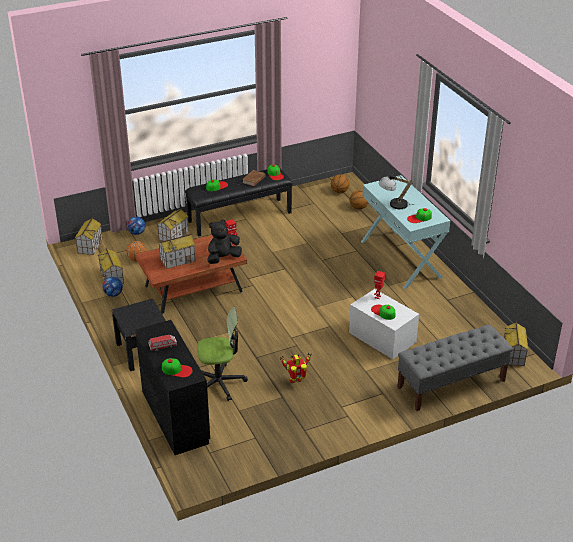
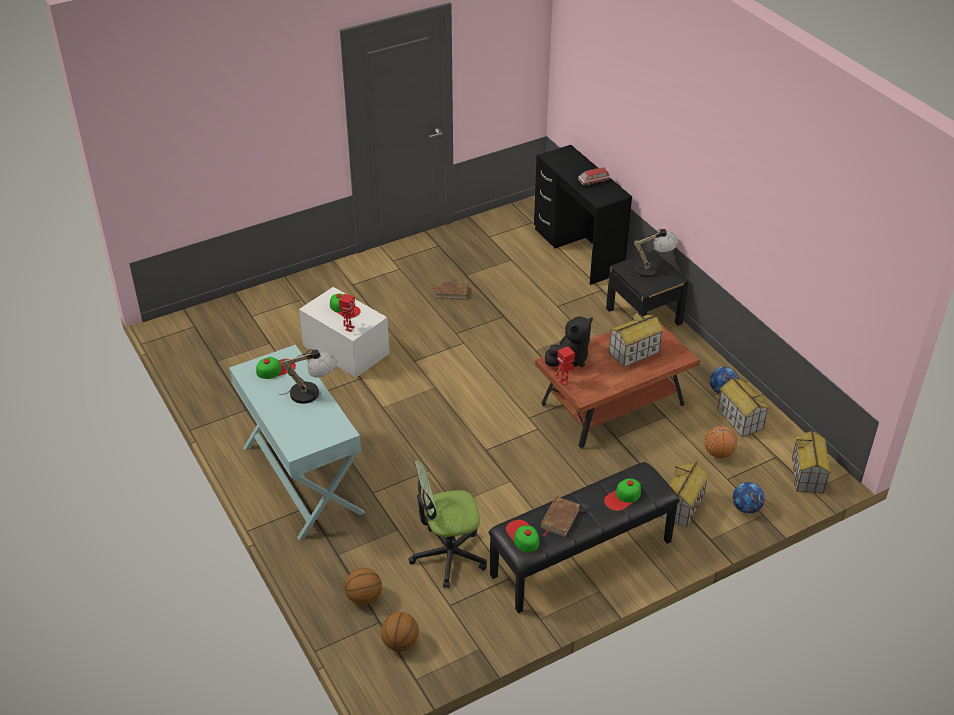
camera: 175 degrees right, 5 degrees up
(134, 320) = (653, 269): none -> table lamp
(177, 370) = (569, 161): cap -> none
(220, 383) = (540, 286): office chair -> office chair (448, 556)
(296, 381) = (452, 292): toy robot -> brown book
(451, 384) = (271, 298): grey bench -> none
(513, 354) = (183, 336): toy house -> none

